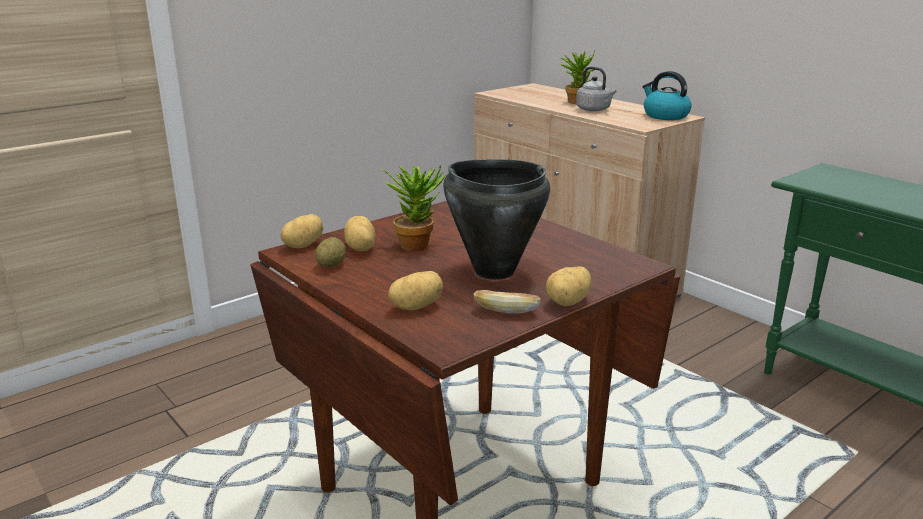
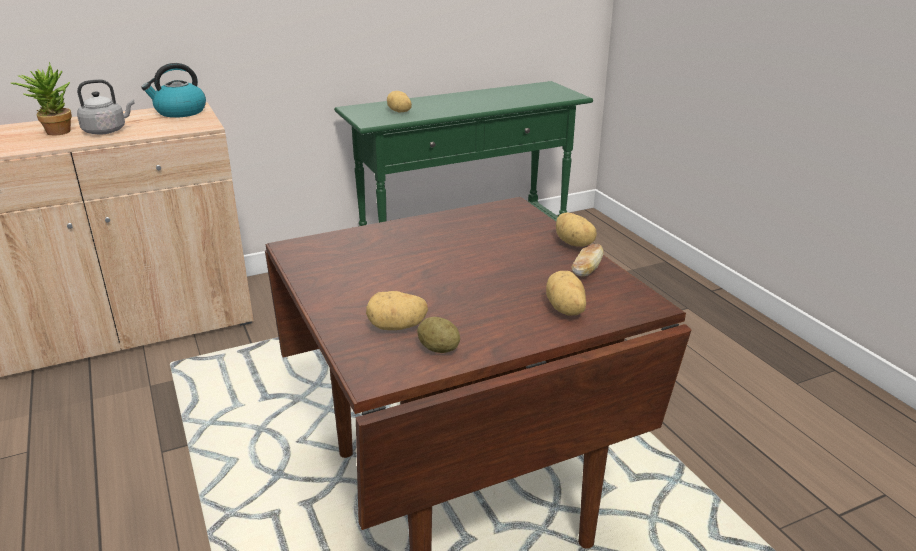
camera: 75 degrees left, 5 degrees up
(302, 245) = (360, 366): potato -> potato (399, 112)
(417, 243) = (403, 292): potted plant -> none
(493, 271) = (498, 263): black cooking pot -> none

